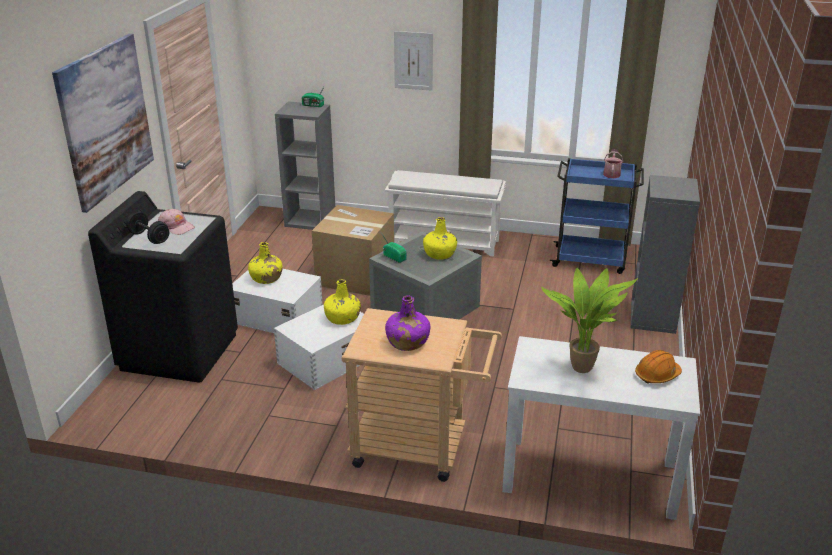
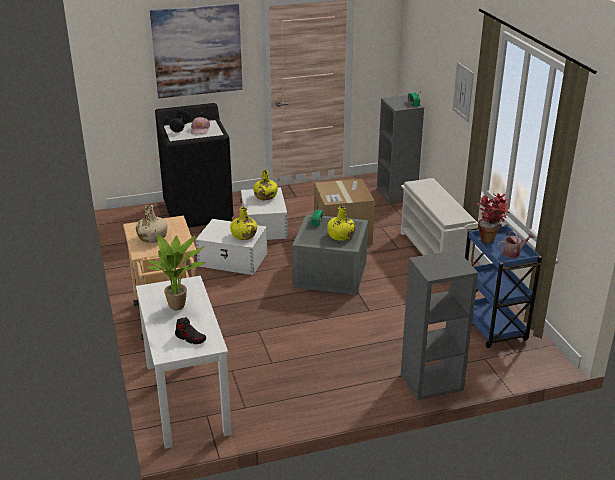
camera: 60 degrees right, 0 degrees up
(407, 342) = (152, 237): purple bottle -> beige bottle
(578, 174) = (490, 238): none -> potted plant
(657, 375) = (190, 338): orange hard hat -> shoe

